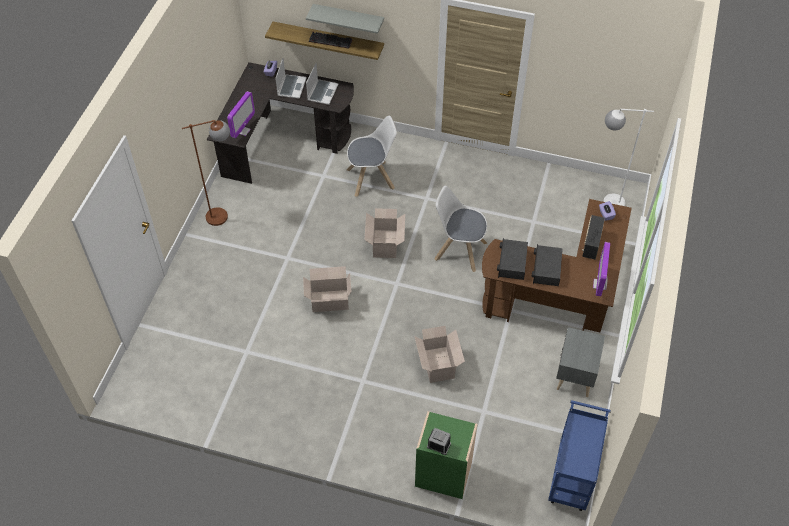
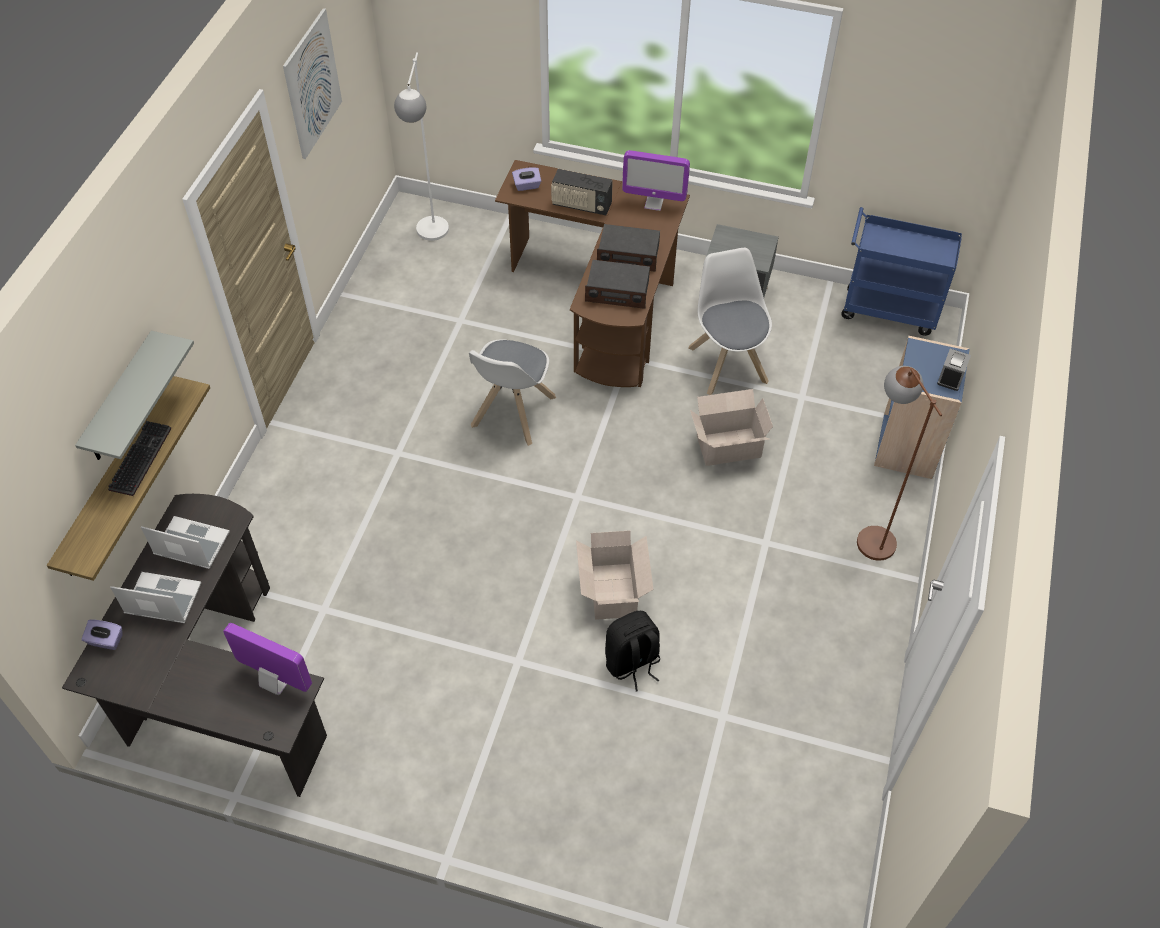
camera: 90 degrees left, 0 degrees up
(224, 215) = (404, 780): brown floor lamp -> brown floor lamp (869, 532)
(282, 309) = (632, 663): none -> black backpack
(372, 178) = (342, 531): chair -> chair (727, 362)
(385, 243) = (492, 511): cardboard box -> none
(442, 475) = (908, 447): green bookcase -> blue bookcase
(585, 54) = (312, 84): none -> picture

